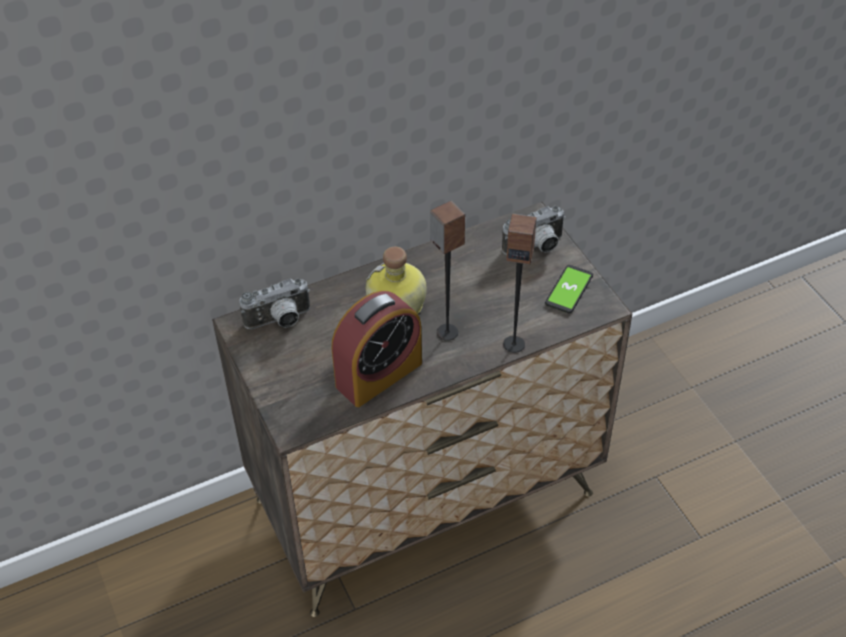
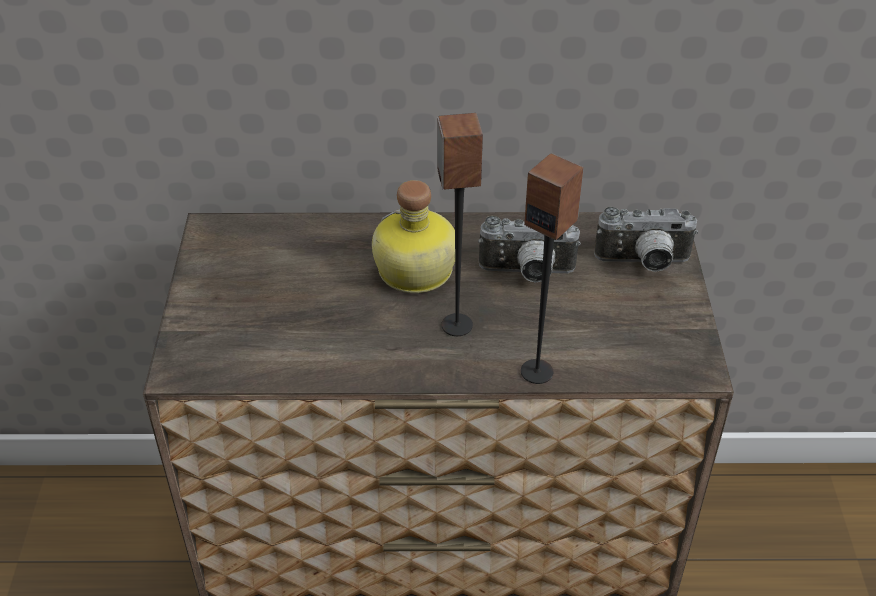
camera: 25 degrees right, 5 degrees down
(280, 321) = (261, 241): camera -> camera (527, 274)
(379, 374) = (333, 345): alarm clock -> none
(569, 290) = (658, 329): phone -> none

